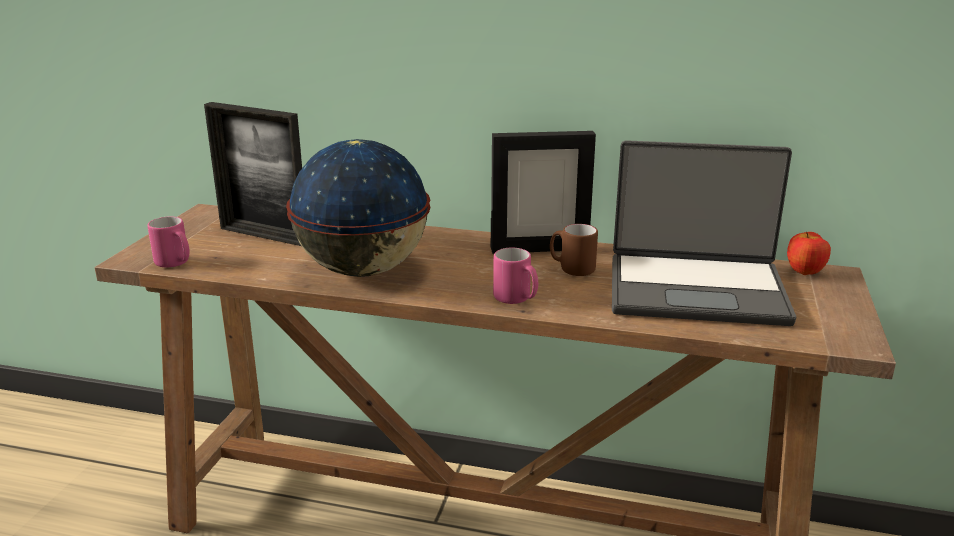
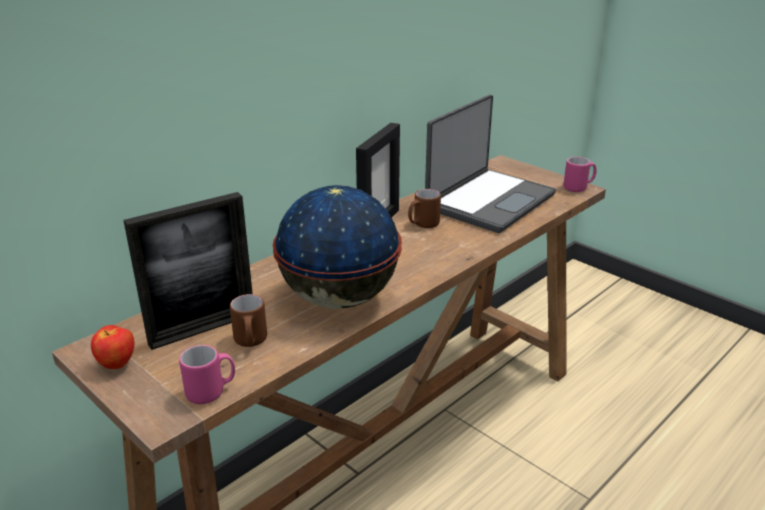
camera: 60 degrees left, 5 degrees up
(257, 257) = (250, 342): none -> brown mug
(516, 300) = (450, 256): pink mug -> pink mug (578, 188)
(804, 273) = (495, 168): apple -> apple (117, 365)

